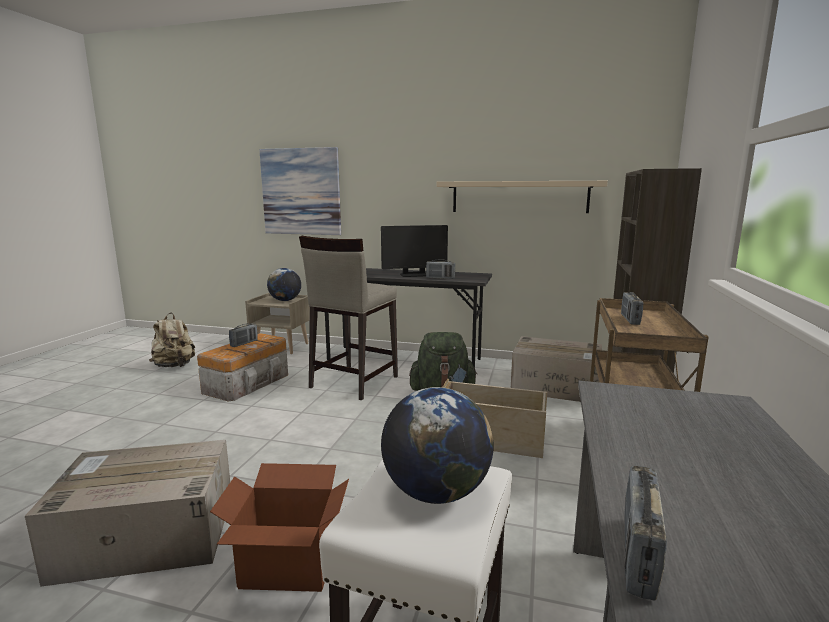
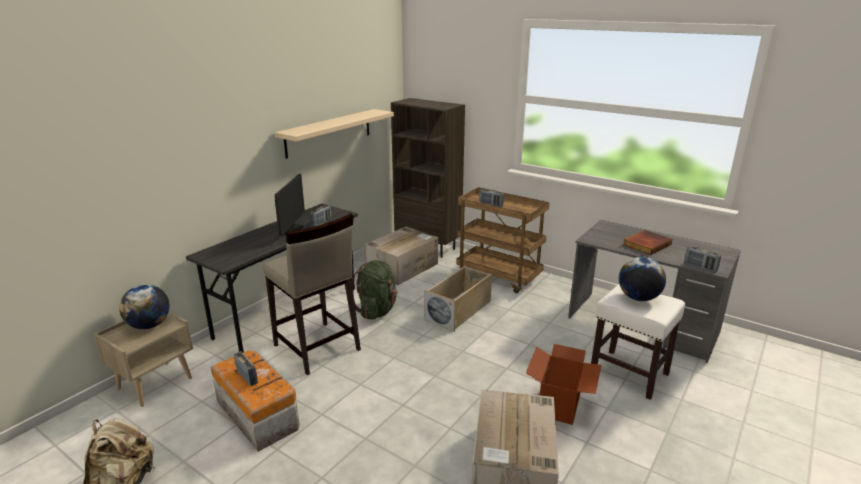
camera: 70 degrees left, 10 degrees up
(301, 192) = (118, 181): picture -> none
(688, 455) = (646, 244): none -> book

